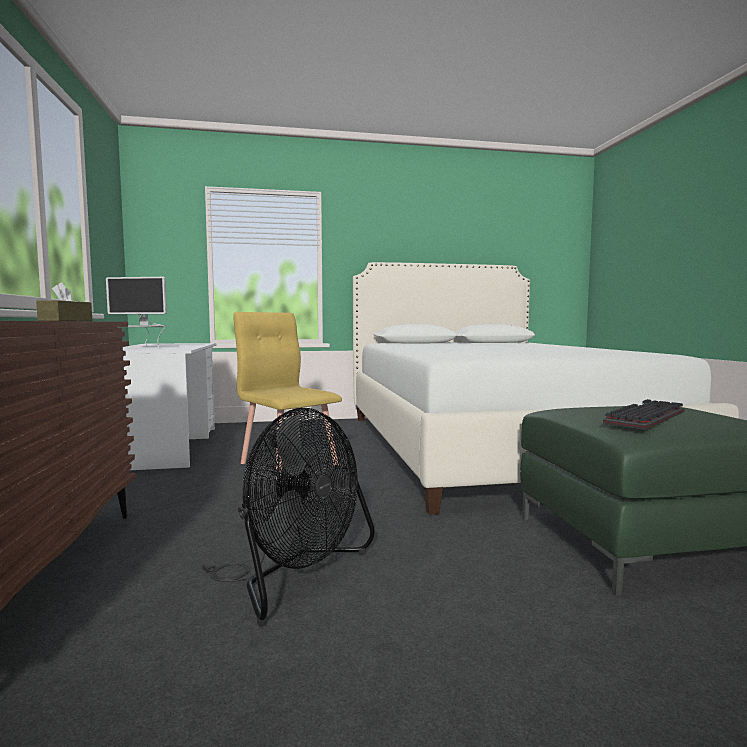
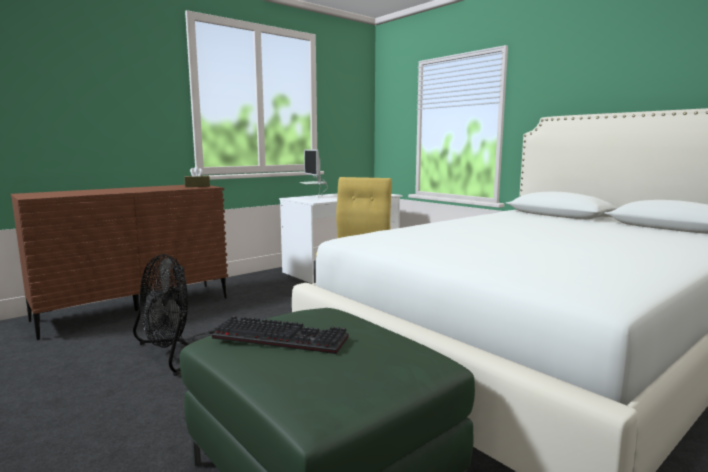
camera: 60 degrees right, 5 degrees up
(290, 577) = (175, 351): black fan -> black fan turned 45 degrees clockwise

